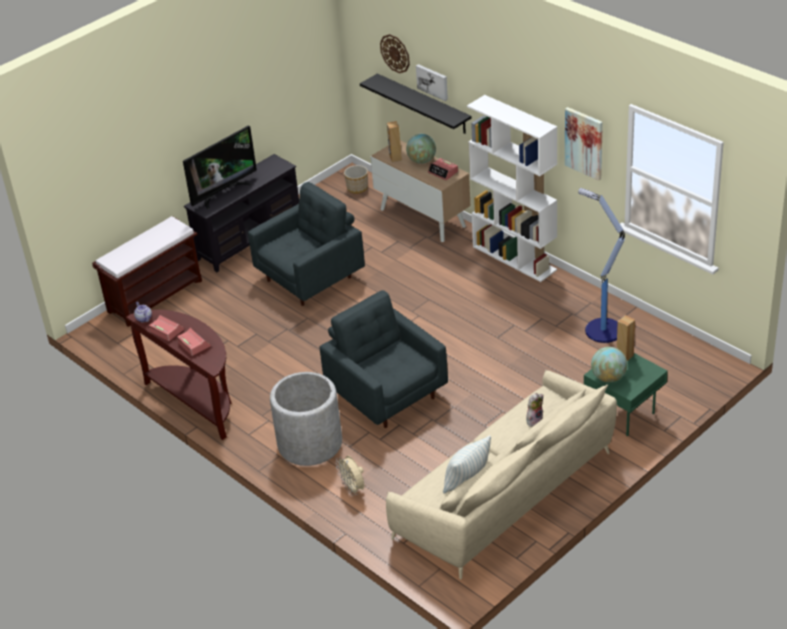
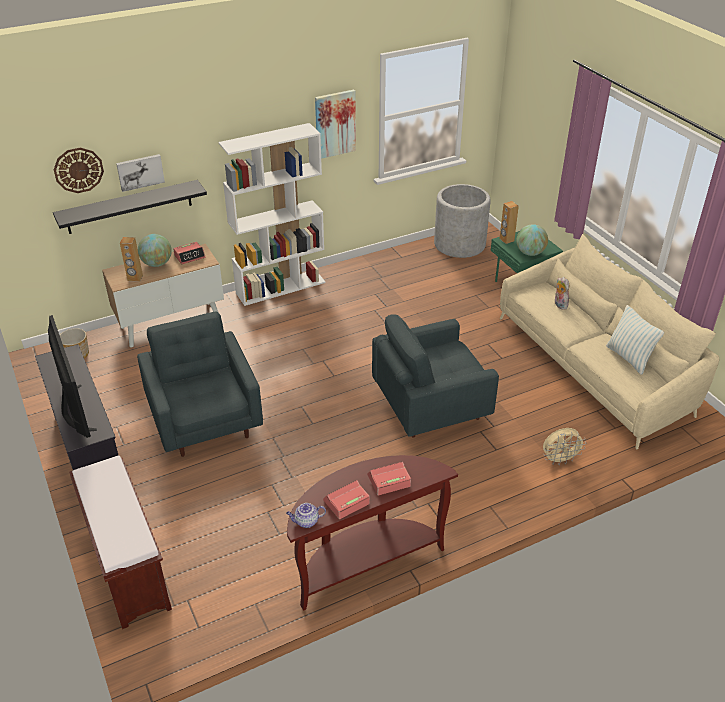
camera: 75 degrees left, 0 degrees up
(310, 444) = (480, 478): grey planter -> grey planter (459, 244)
(602, 330) = (410, 269): floor lamp -> none

